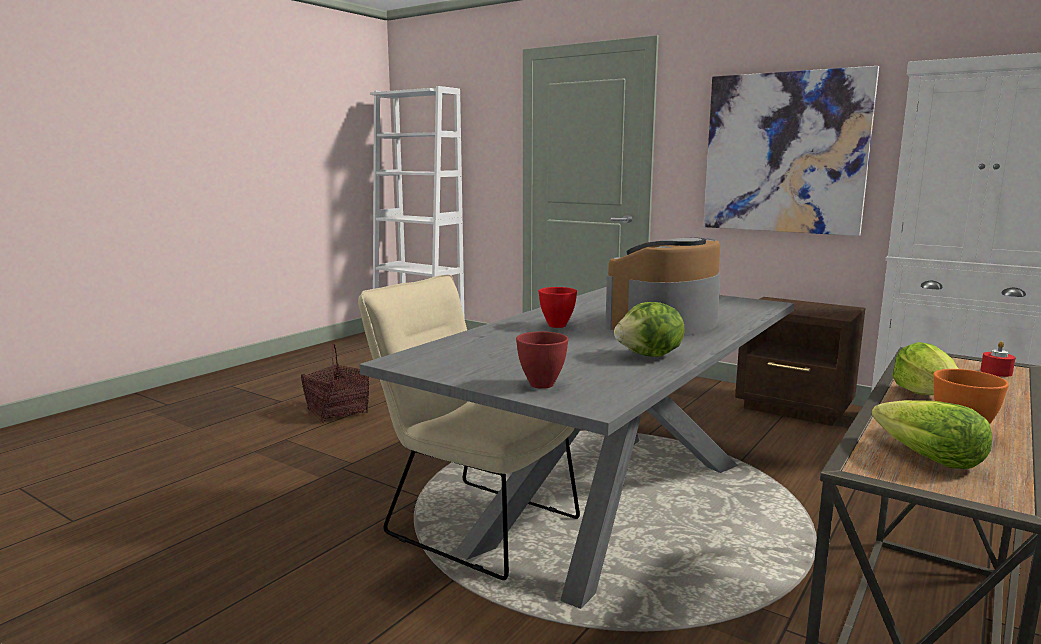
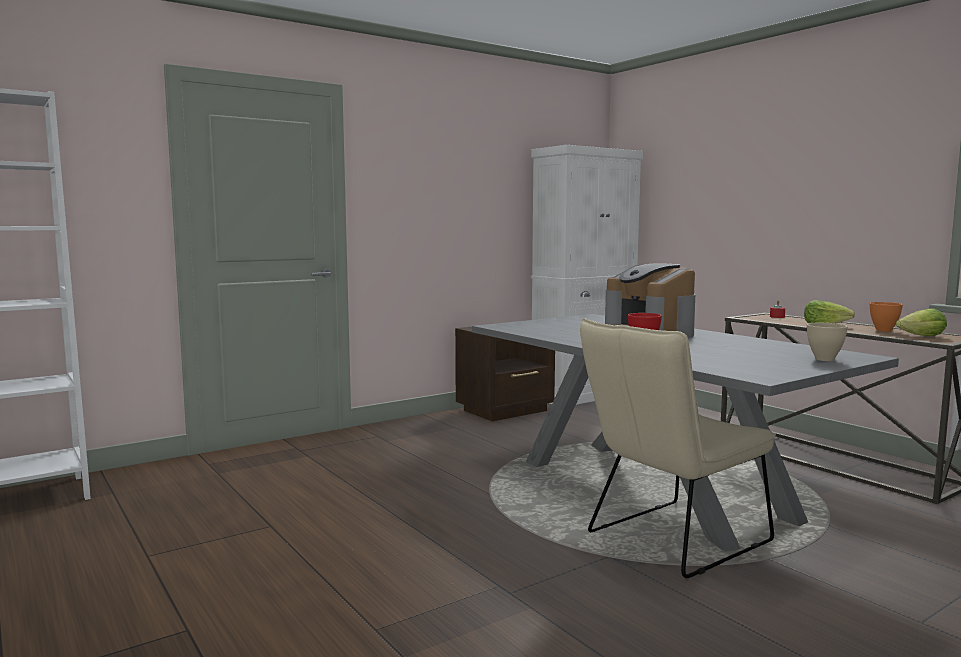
camera: 70 degrees left, 5 degrees down
(337, 412) = (300, 584): basket -> none
(540, 385) = (825, 359): red bowl -> beige bowl
(650, 356) = (745, 341): lettuce -> none
(784, 153) = (456, 205): picture -> none

